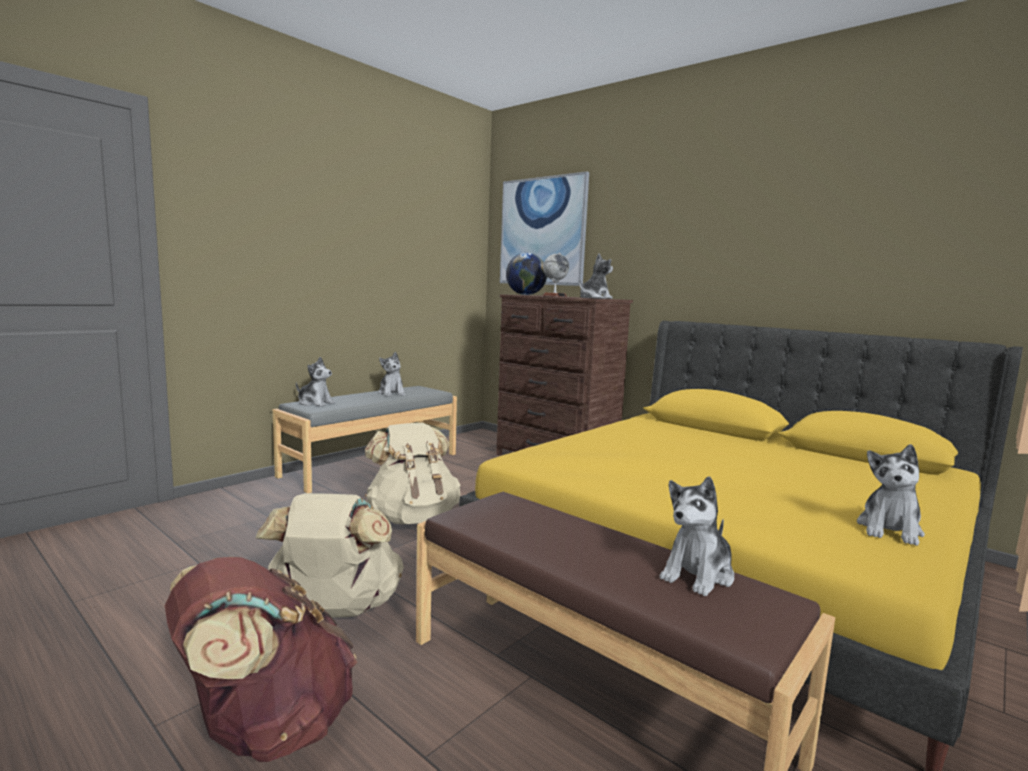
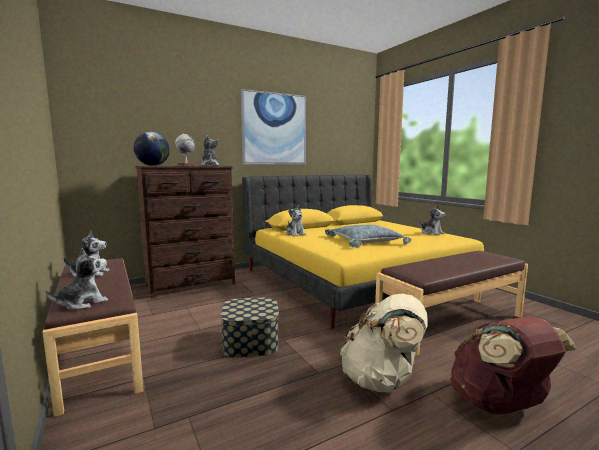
camera: 70 degrees left, 0 degrees up
(371, 464) = (99, 351): grey bench -> brown bench
(413, 518) = (250, 342): beige backpack -> storage box
(542, 231) = (126, 114): picture -> picture (274, 129)
(658, 466) = (365, 240): none -> pillow
(698, 574) = (468, 256): plush toy -> plush toy (295, 234)

